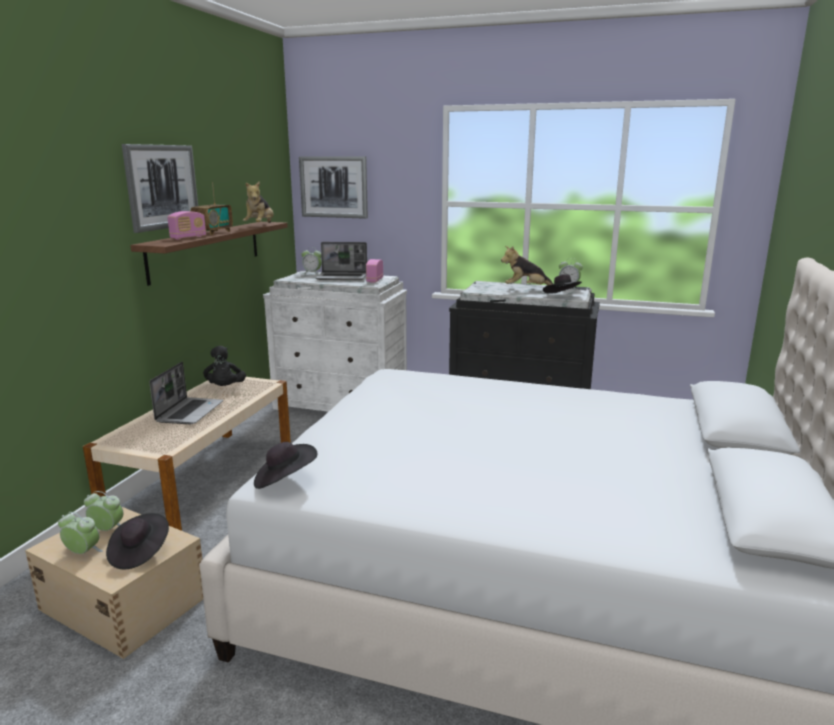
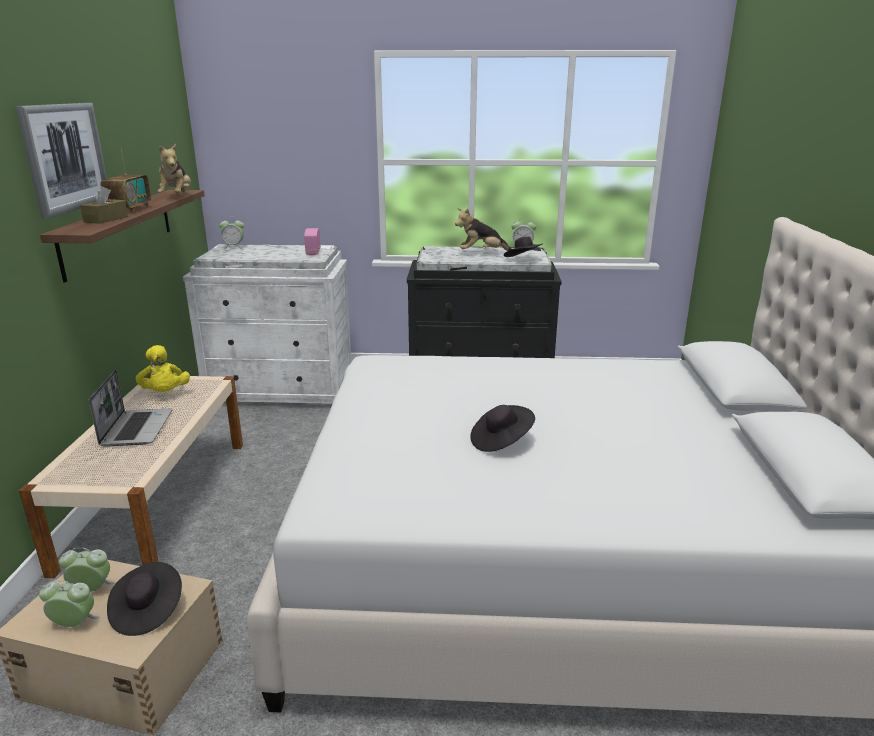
camera: 15 degrees left, 5 degrees up
(188, 237) = (106, 219): radio -> brown tissue box
(225, 388) = (165, 393): black plush toy -> yellow plush toy
(284, 480) = (333, 507): black hat -> black hat (501, 441)
(334, 187) = (248, 144): picture -> none
(343, 277) = (274, 250): laptop -> none

